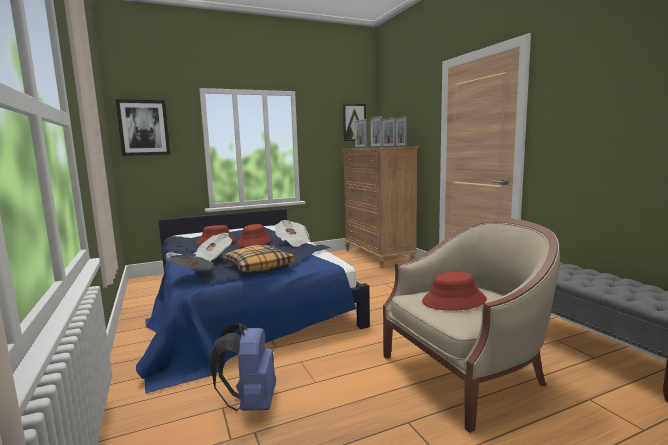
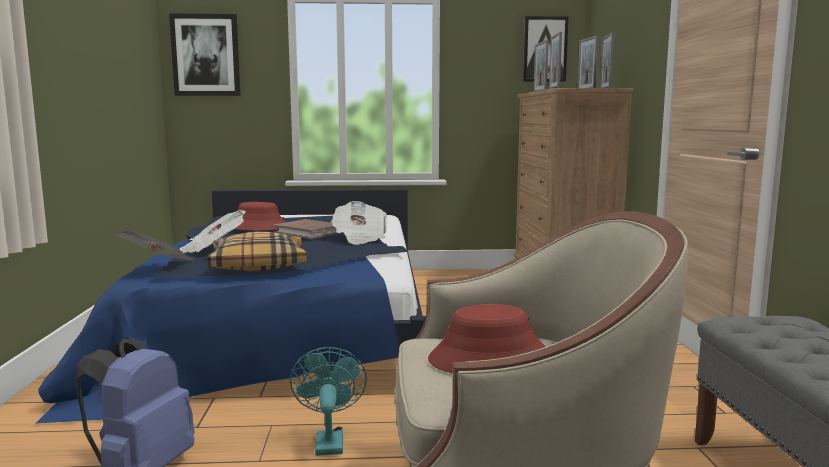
camera: 20 degrees right, 0 degrees up
(254, 242) = (308, 232): red hat -> brown book
(342, 363) = (329, 440): none -> turquoise fan

